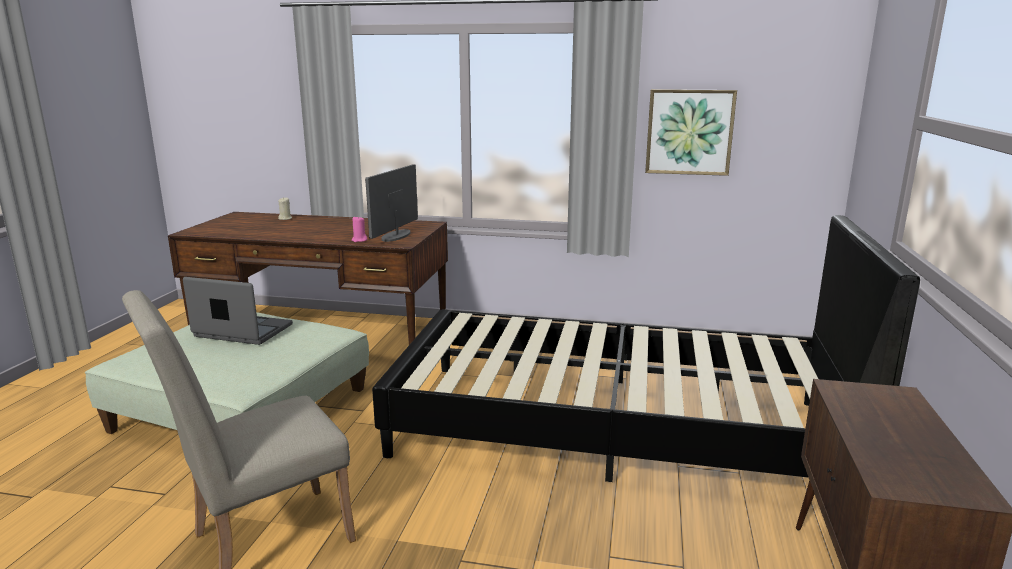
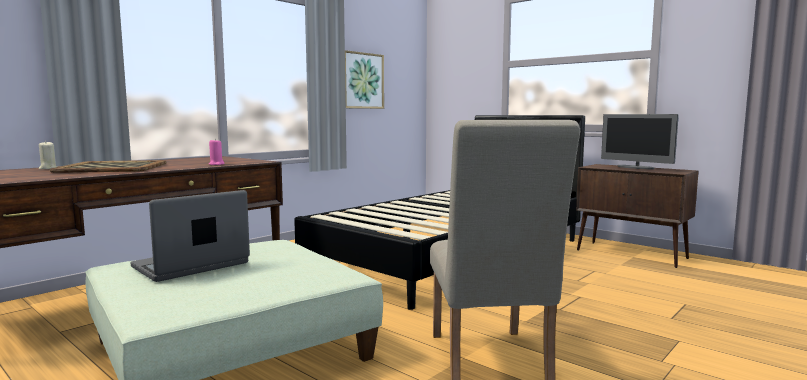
camera: 60 degrees left, 10 degrees down
(305, 227) = (112, 167): none -> tray
(396, 236) = (232, 161): monitor -> monitor (635, 167)

